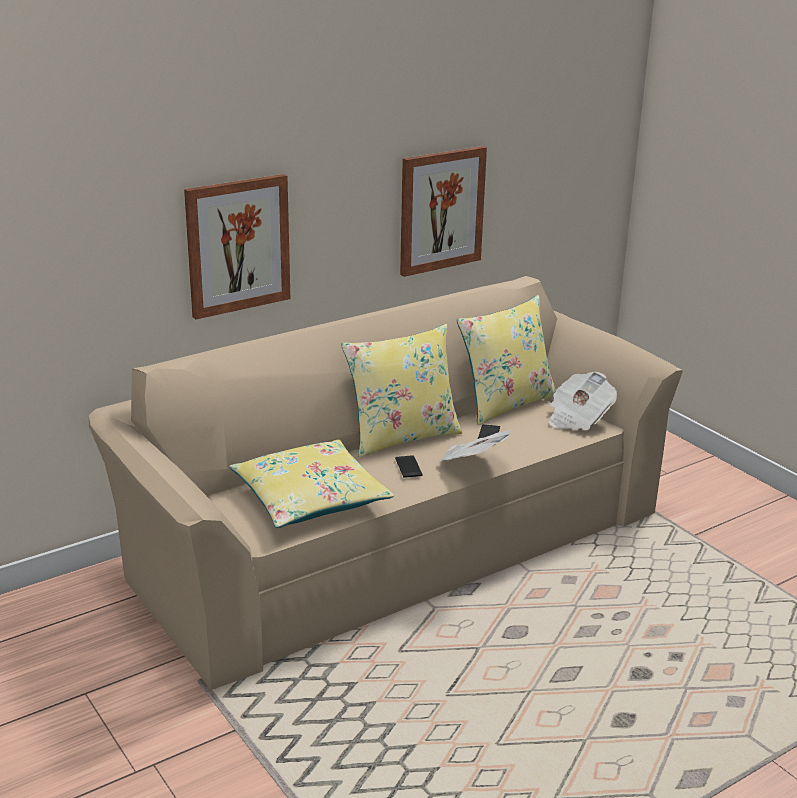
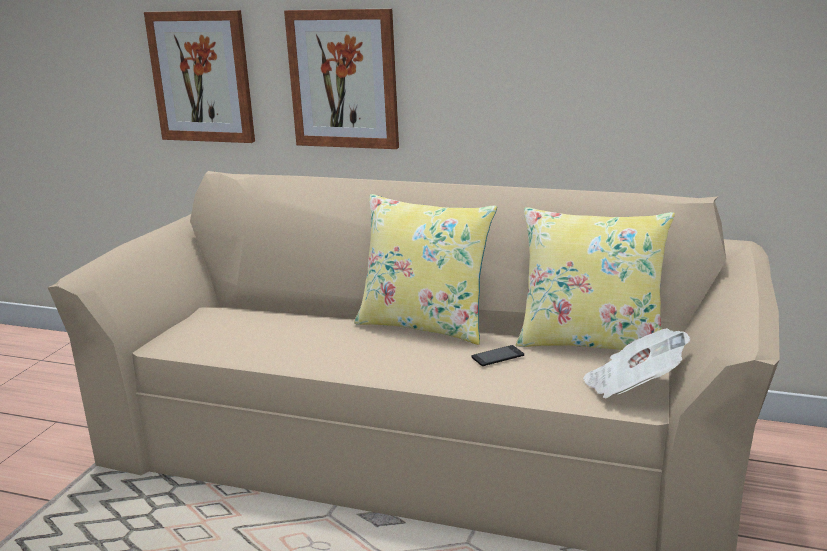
camera: 55 degrees right, 5 degrees down
(310, 498) = (254, 334): yellow pillow -> none
(408, 467) = (364, 347): phone -> none
(441, 210) = (606, 85): picture -> picture (202, 77)
(473, 463) = (421, 370): newspaper -> none

